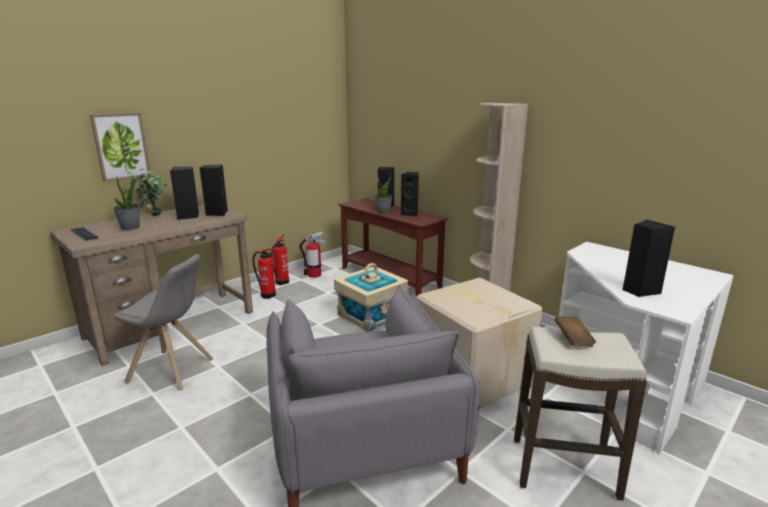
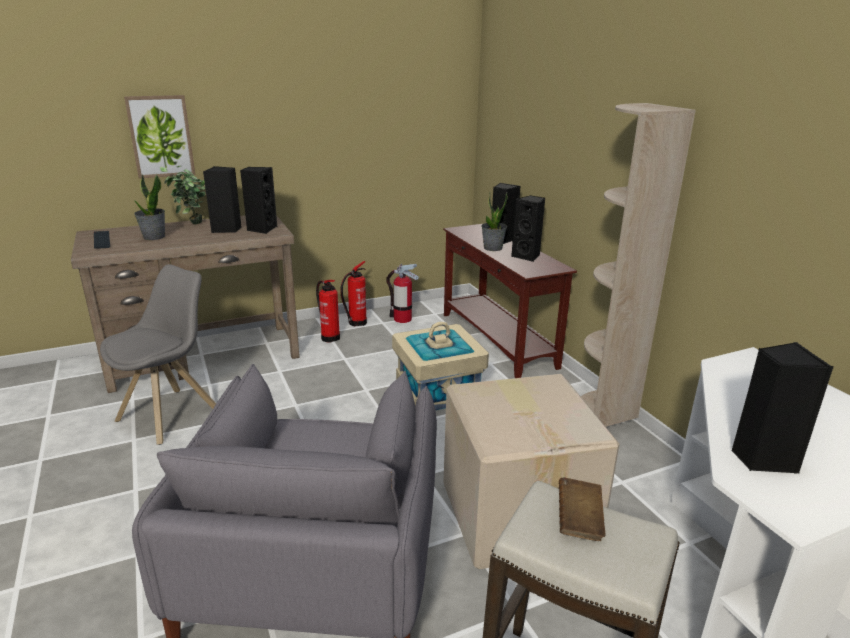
camera: 20 degrees right, 5 degrees up
(172, 370) = (169, 415): grey chair -> grey chair turned 90 degrees counterclockwise

